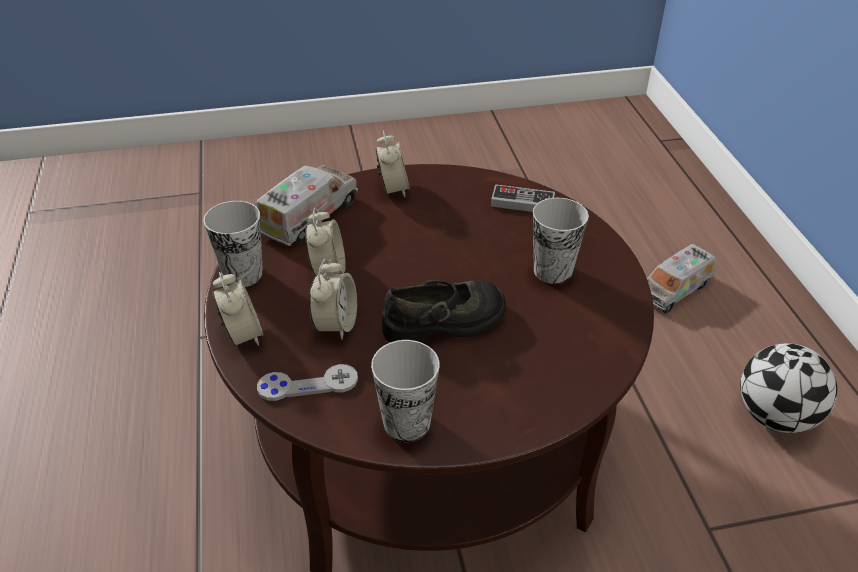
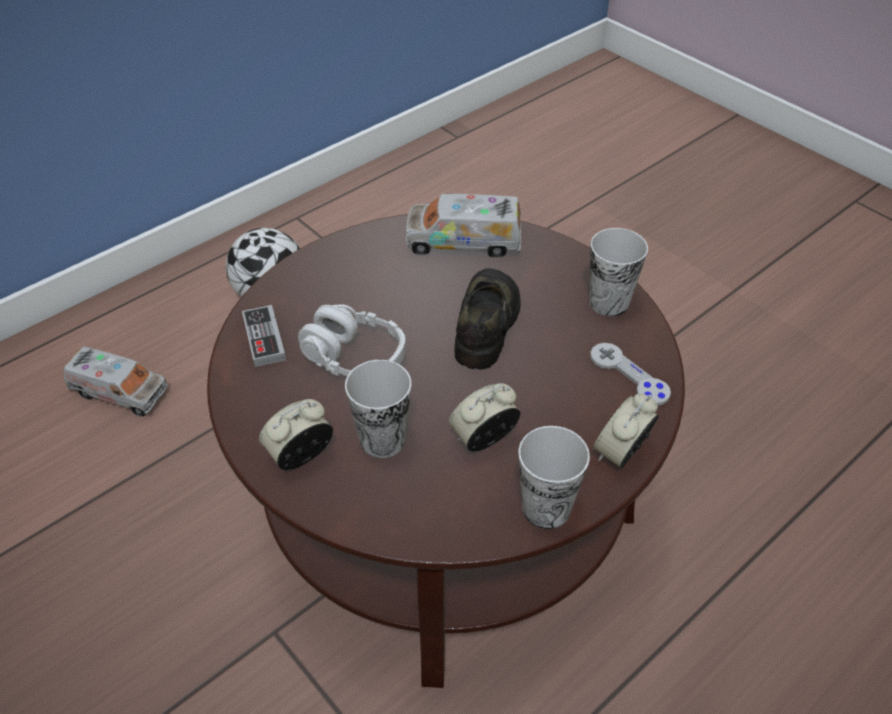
camera: 120 degrees left, 5 degrees up
(308, 216) = (406, 509): toy truck -> toy truck (463, 241)
(336, 324) = (550, 393): alarm clock -> none
(445, 322) = (487, 325): black shoe -> black shoe turned 60 degrees clockwise
(467, 238) = (354, 357): none -> grey headphones
(553, 271) = (366, 284): cup -> cup (382, 440)

